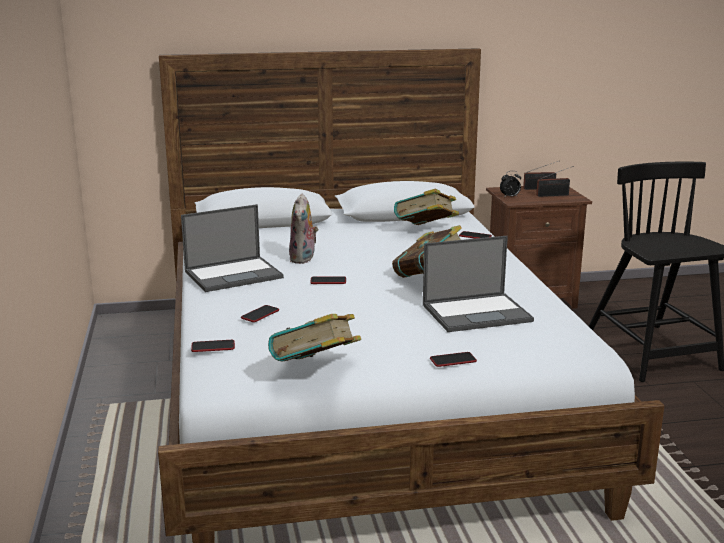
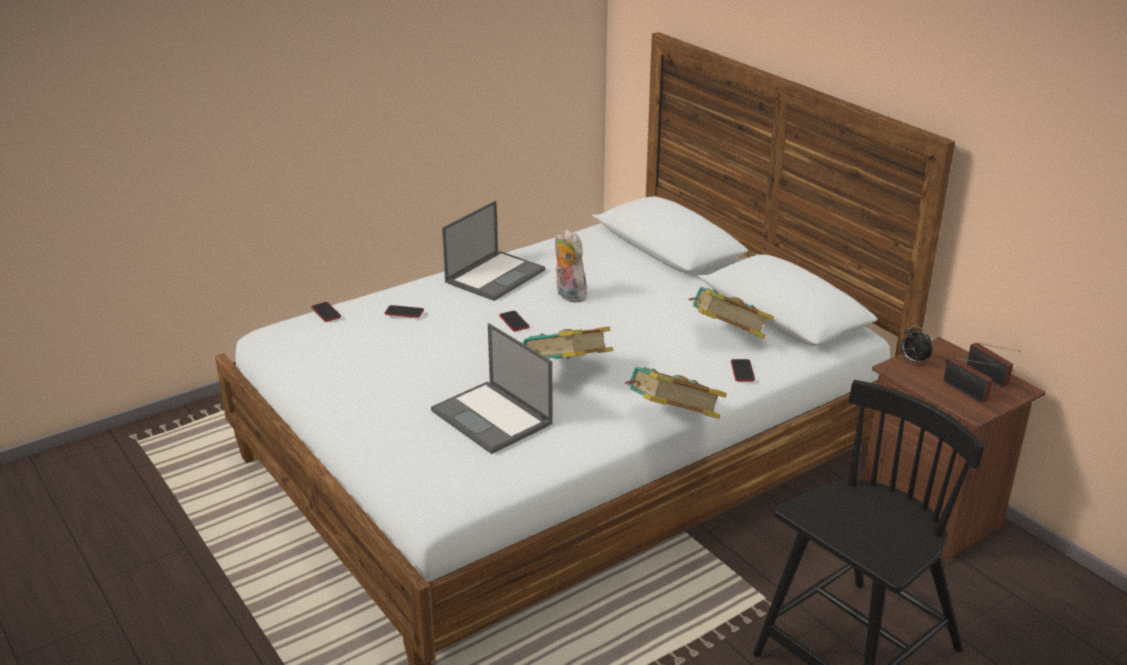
camera: 65 degrees right, 10 degrees up
(234, 274) = (495, 275): laptop -> laptop turned 90 degrees counterclockwise
(304, 259) = (568, 295): plush toy -> plush toy turned 75 degrees clockwise
(316, 371) = (307, 367): book -> book (672, 420)
(453, 360) = (365, 426): phone -> none

